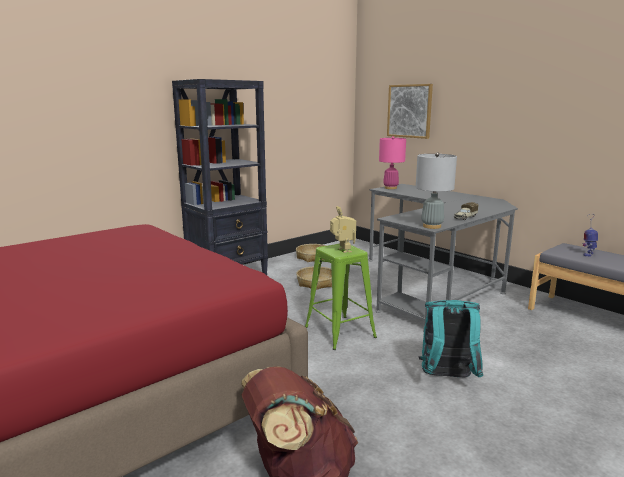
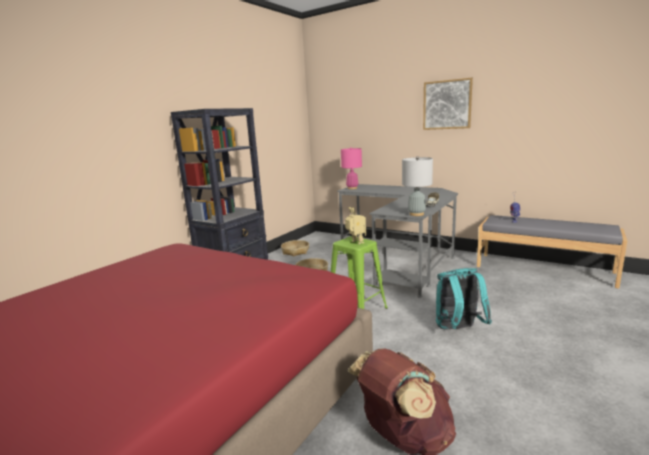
camera: 15 degrees left, 0 degrees up
(409, 111) = (357, 126): picture -> picture (447, 104)

